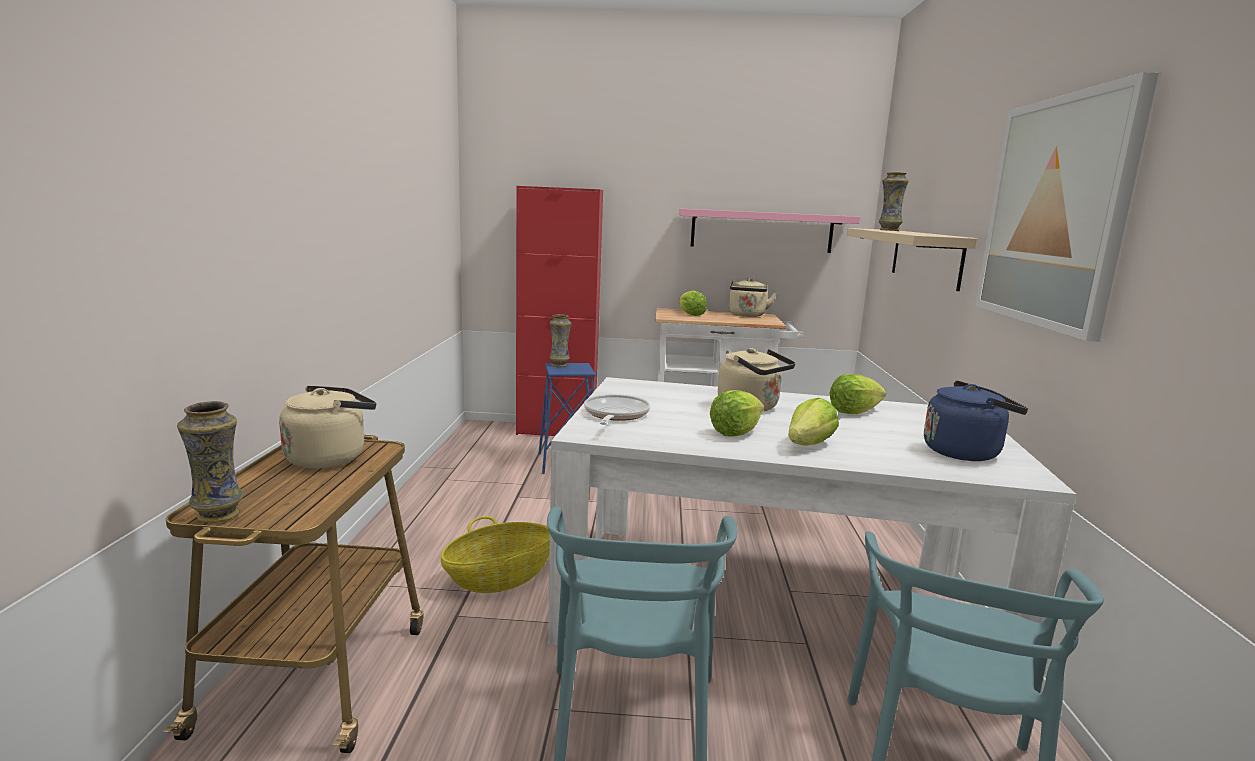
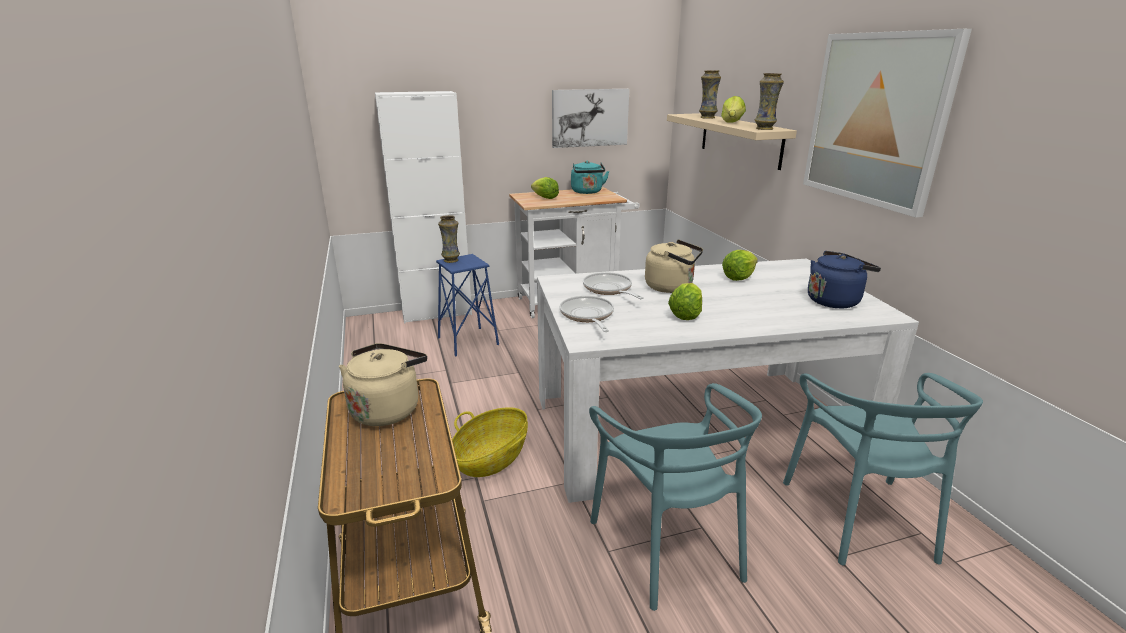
camera: 20 degrees left, 10 degrees up
(218, 515) = (365, 496): vase -> vase (765, 129)
(556, 431) = (437, 313): red cabinet -> white cabinet
(672, 398) = (609, 289): none -> frying pan
(747, 315) = (587, 192): beige kettle -> turquoise kettle
(761, 231) = (589, 117): pink shelf -> picture
(808, 445) = (742, 316): lettuce -> lettuce (732, 122)

